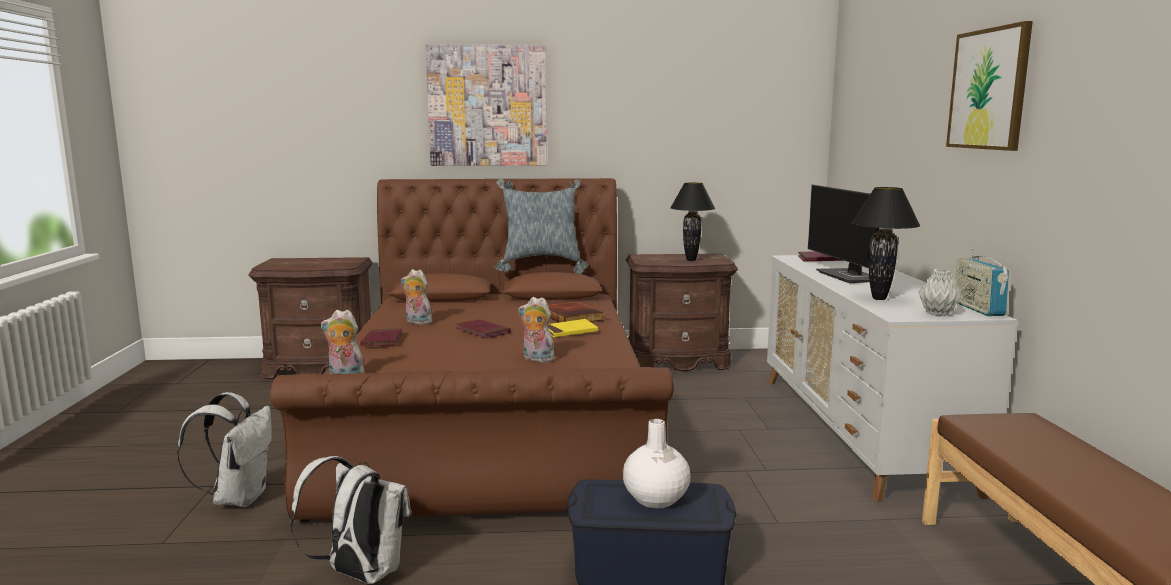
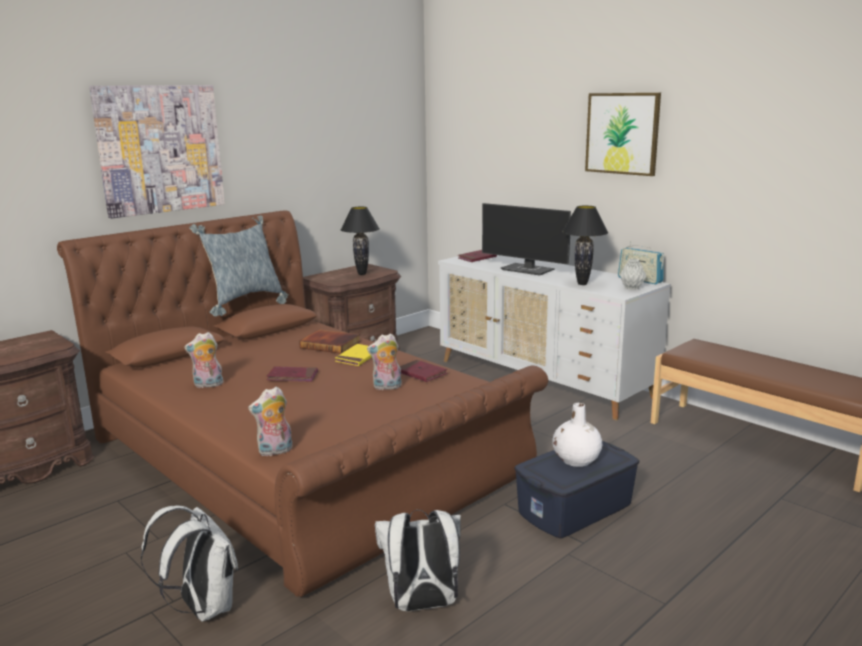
camera: 40 degrees left, 5 degrees up
(382, 340) = (222, 410): red book -> red book (421, 373)

